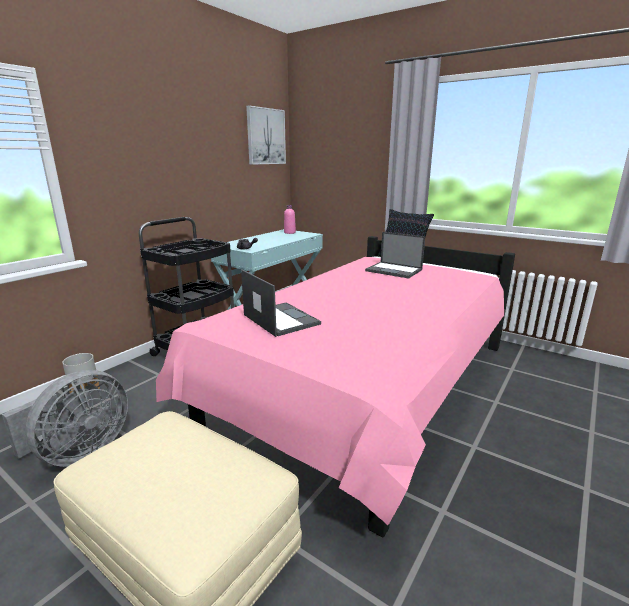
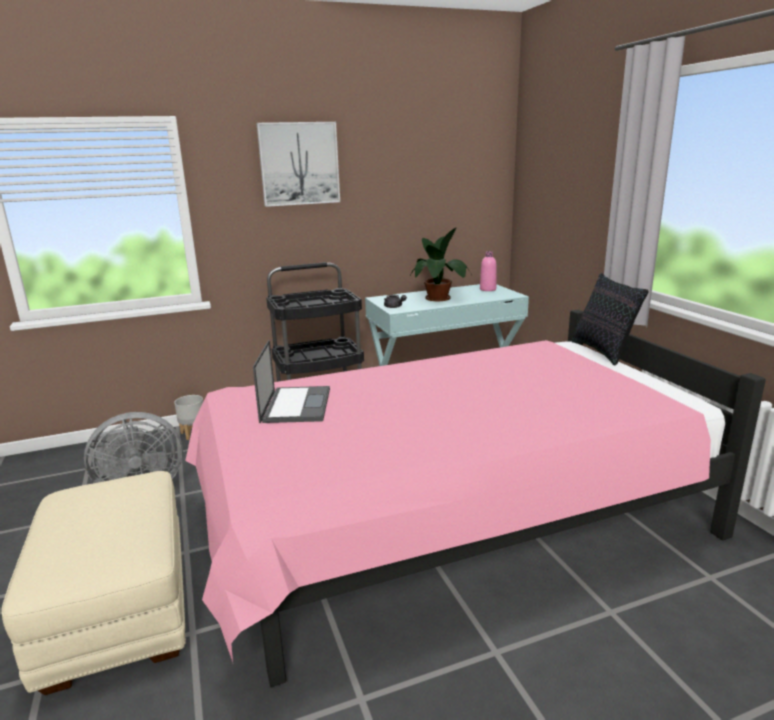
camera: 35 degrees right, 0 degrees up
(266, 136) = (470, 158): picture -> picture (299, 164)
(268, 240) = (439, 298): none -> potted plant
(394, 270) = (542, 369): laptop -> none

